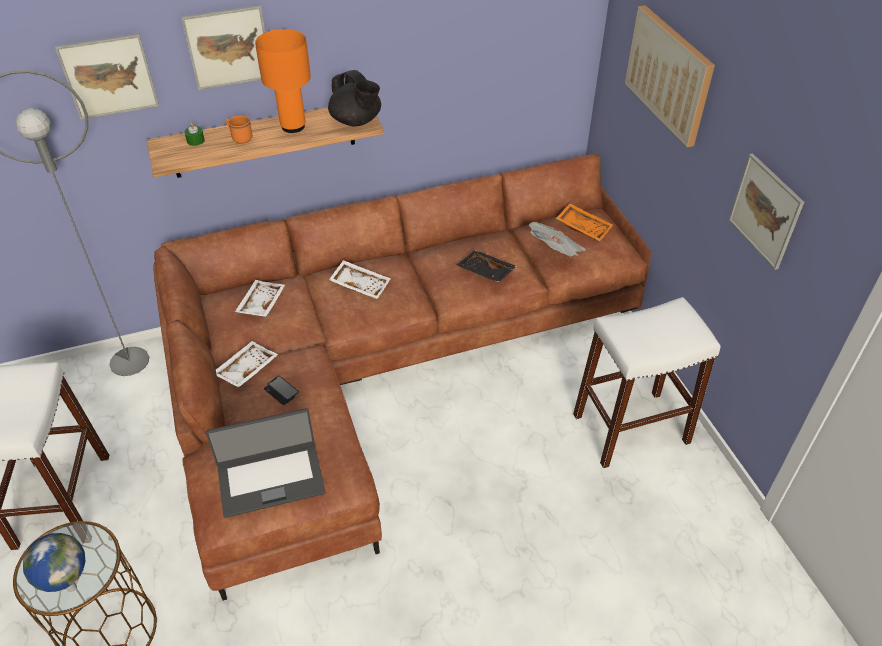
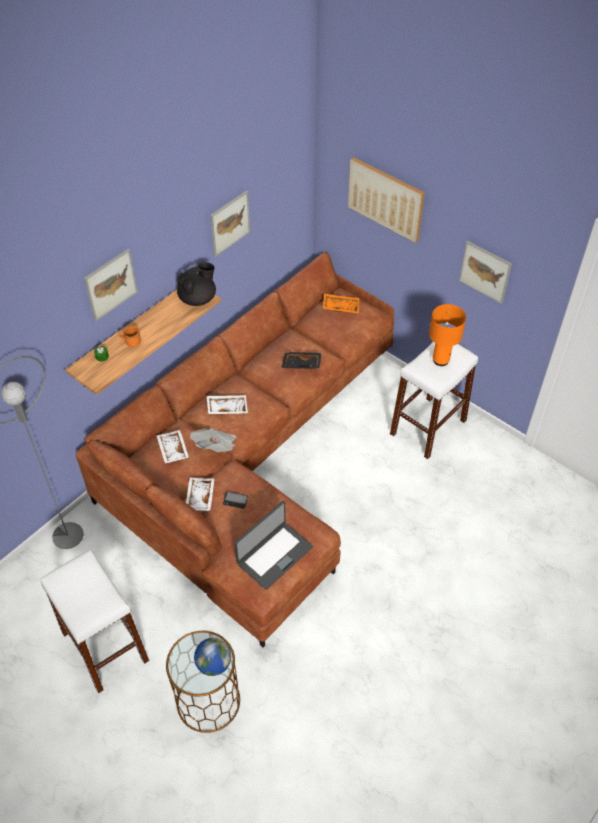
camera: 30 degrees left, 5 degrees up
(109, 76) = (43, 337): picture -> picture (230, 223)
(293, 126) = (159, 319): orange table lamp -> orange table lamp (440, 360)
(356, 121) = (198, 299): black teapot -> black teapot turned 60 degrees counterclockwise
(556, 251) = (335, 331): newspaper -> newspaper (216, 447)

